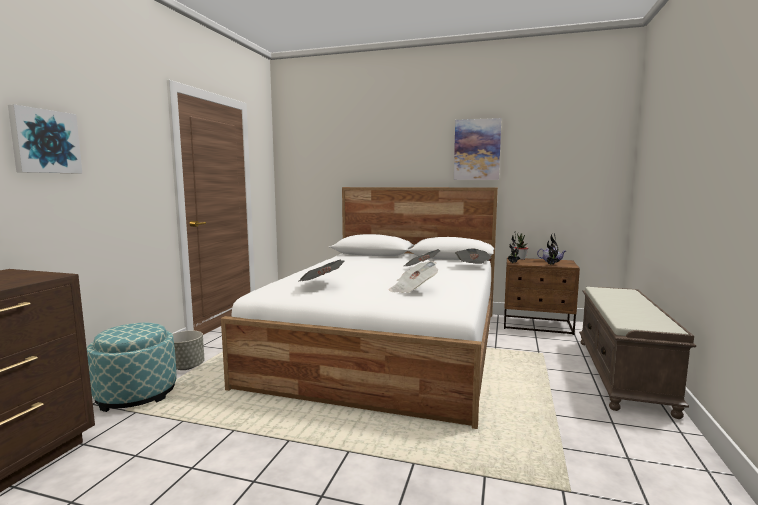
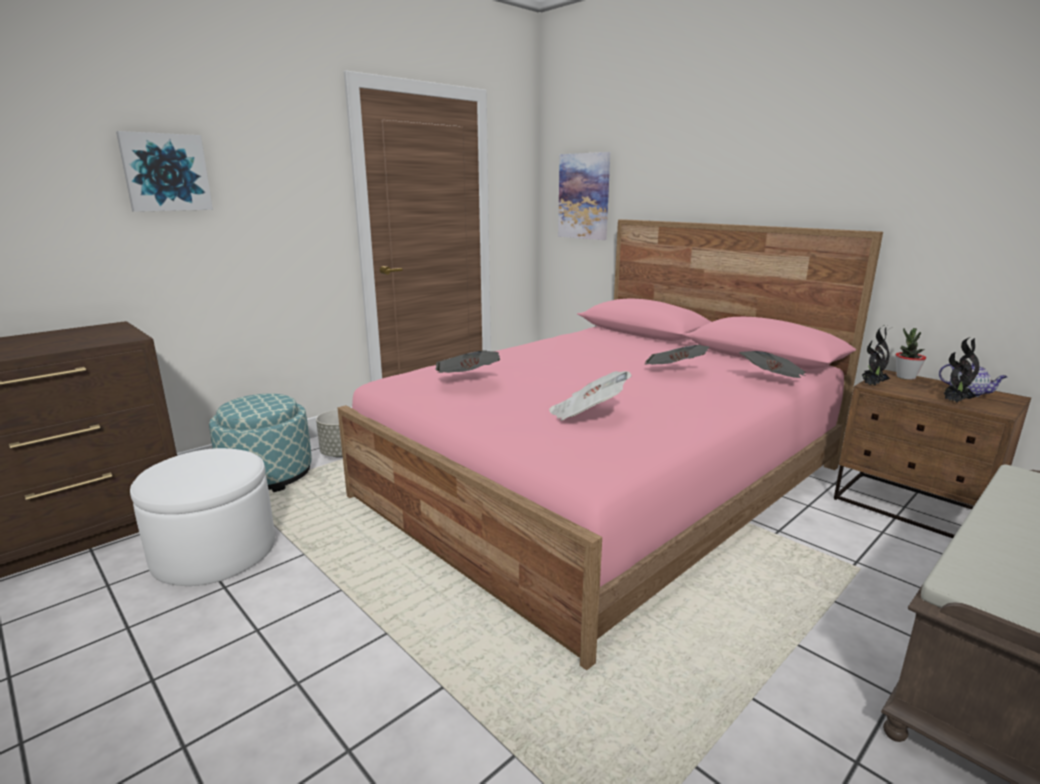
camera: 30 degrees right, 10 degrees up
(152, 450) = (214, 551): none -> white ottoman
(389, 344) = (606, 481): white bed -> pink bed
(477, 149) = (854, 154): picture -> picture (584, 196)

